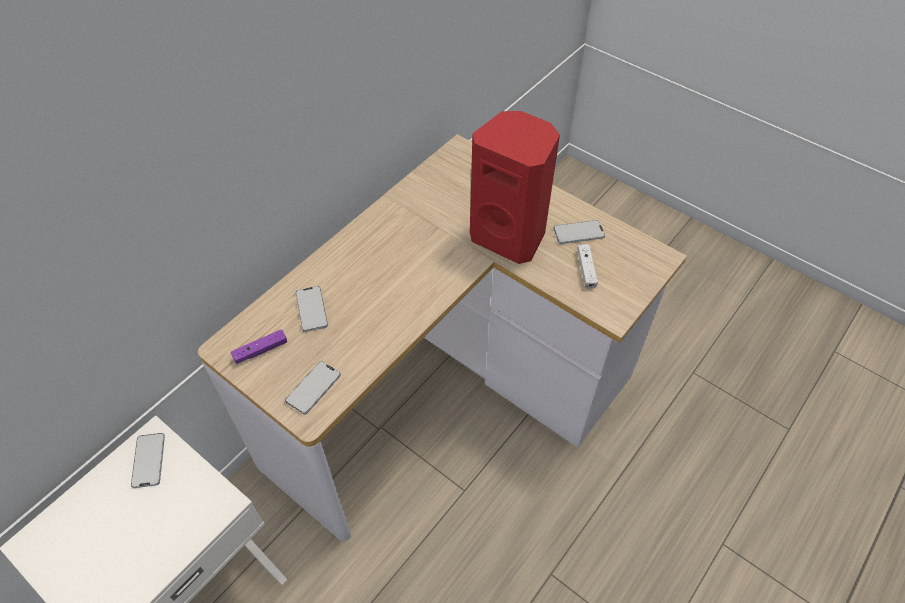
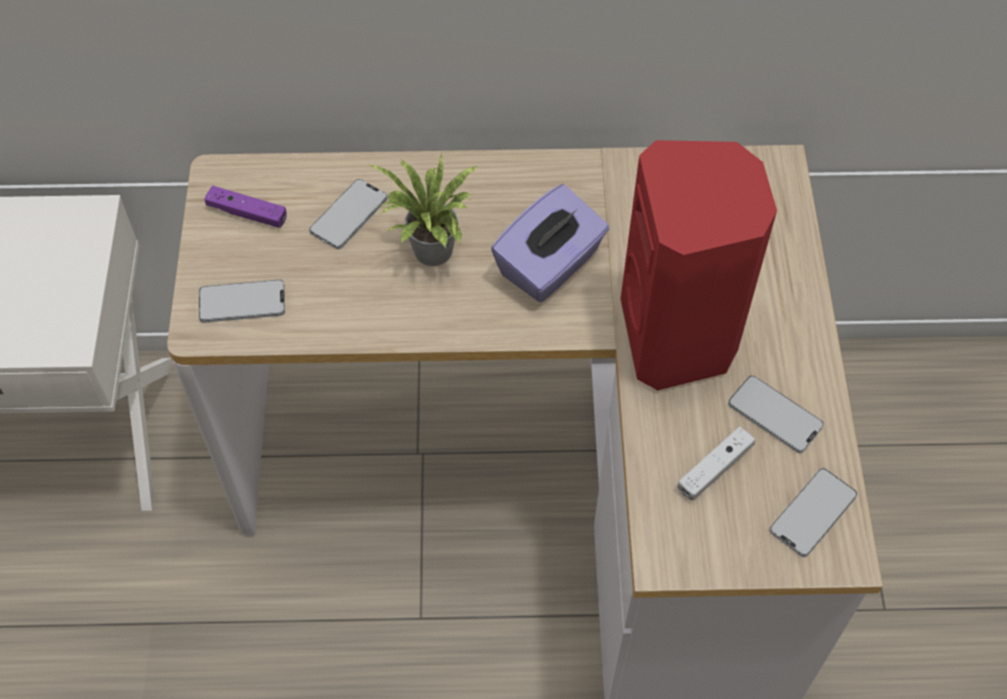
camera: 50 degrees right, 5 degrees up
(148, 460) = (63, 235): phone -> phone (812, 513)
(372, 292) = (431, 255): none -> potted plant
(426, 254) = (550, 266): none -> purple tissue box

